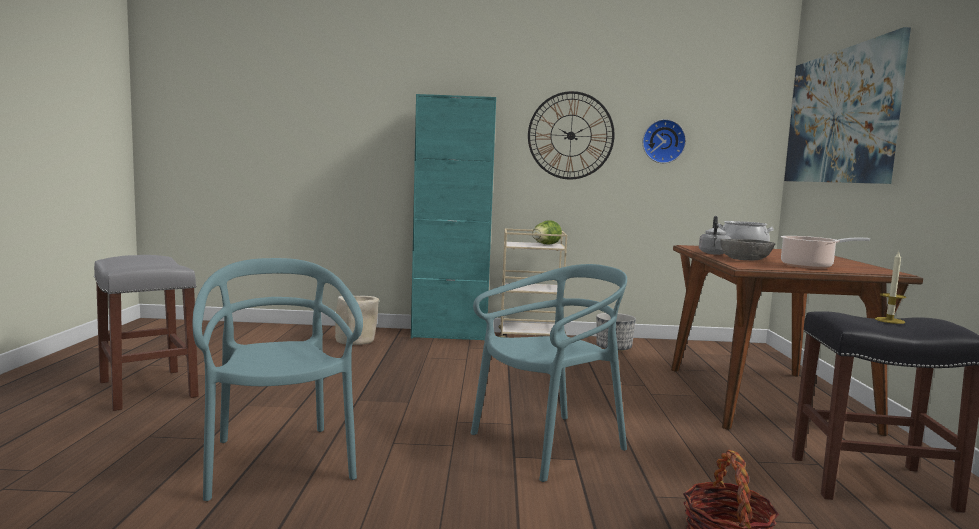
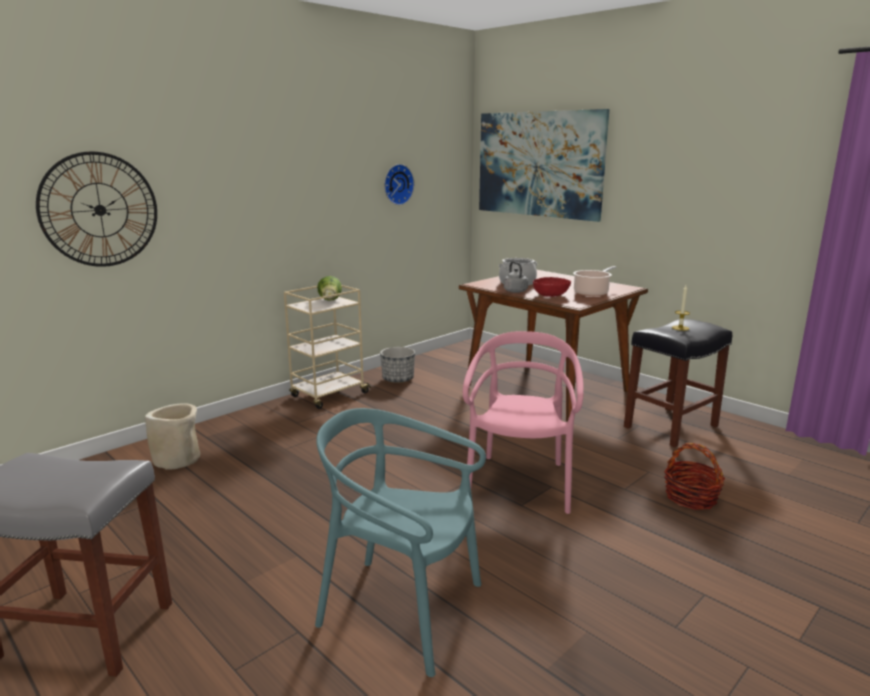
camera: 45 degrees left, 10 degrees up
(449, 335) = (253, 416): turquoise cabinet -> none
(549, 444) = (520, 484): turquoise chair -> pink chair
(571, 135) = (327, 186): wall clock -> wall clock (100, 210)
(745, 260) = (551, 295): grey bowl -> red bowl

